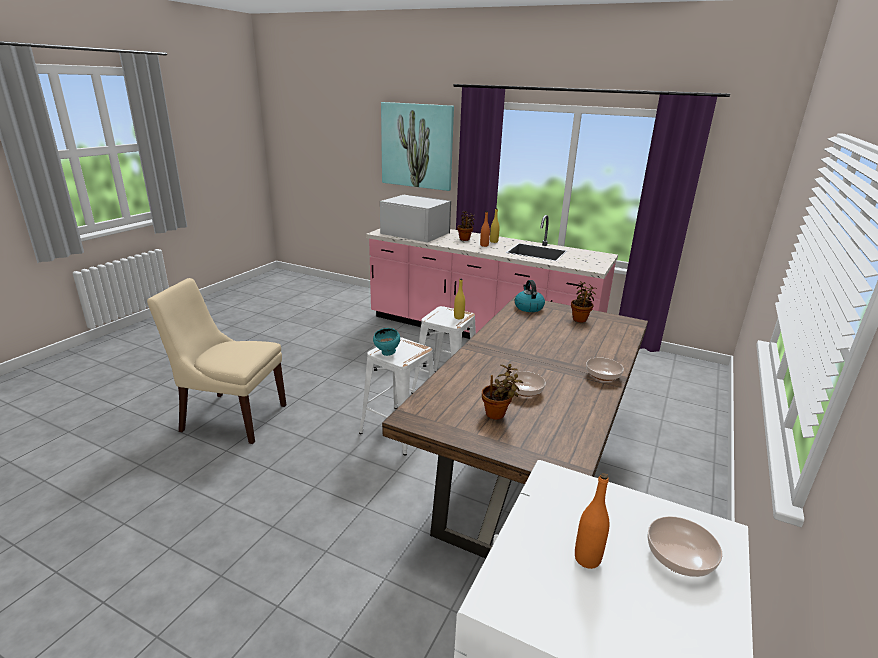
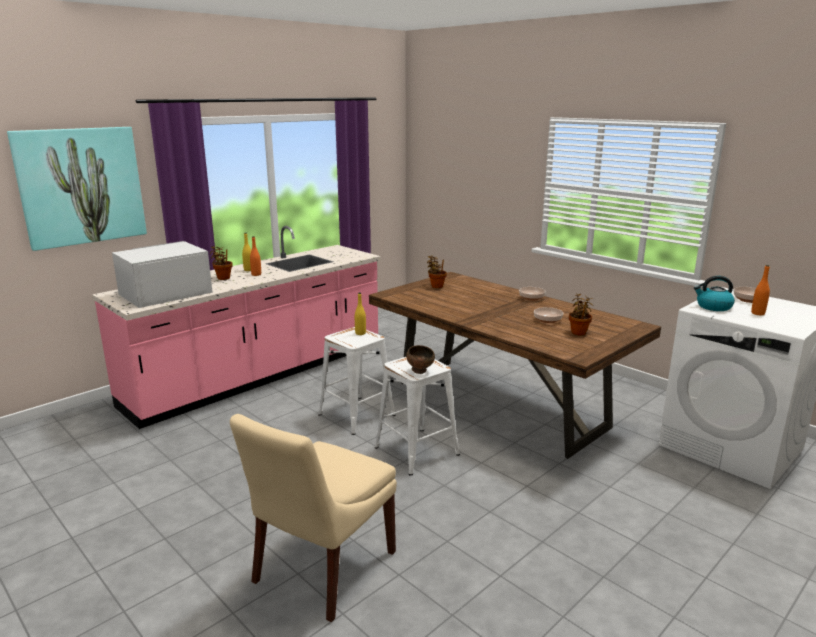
camera: 70 degrees left, 5 degrees down
(387, 353) = (420, 371): turquoise bowl -> brown bowl
(528, 307) = (401, 295): kettle -> kettle (713, 307)

